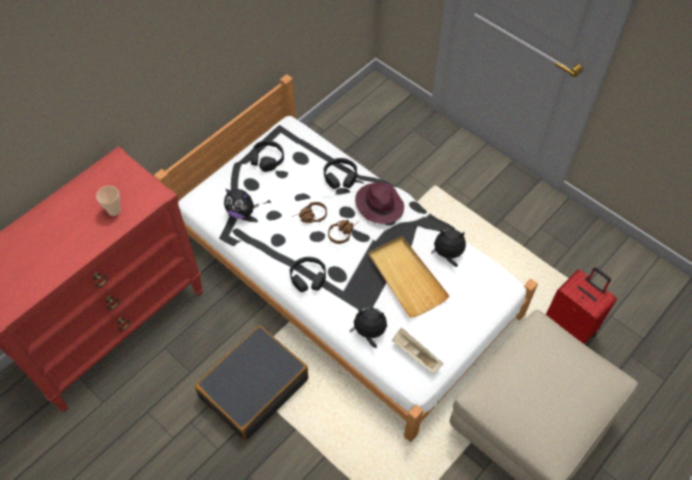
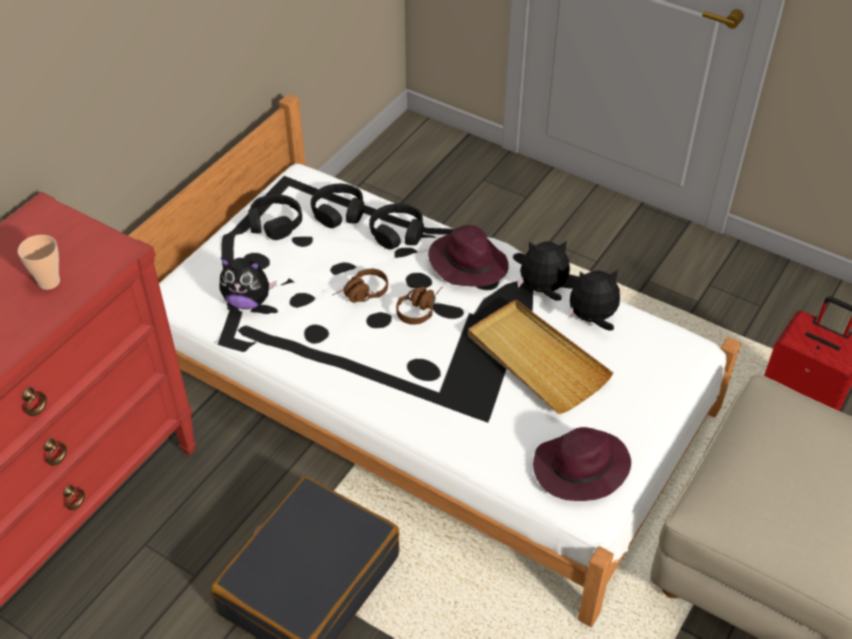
camera: 10 degrees left, 10 degrees down
(308, 277) = (377, 381): black headphones -> black headphones (338, 212)
(369, 333) = (497, 448): plush toy -> plush toy (543, 289)
(415, 354) = (579, 469): beige tray -> purple hat

